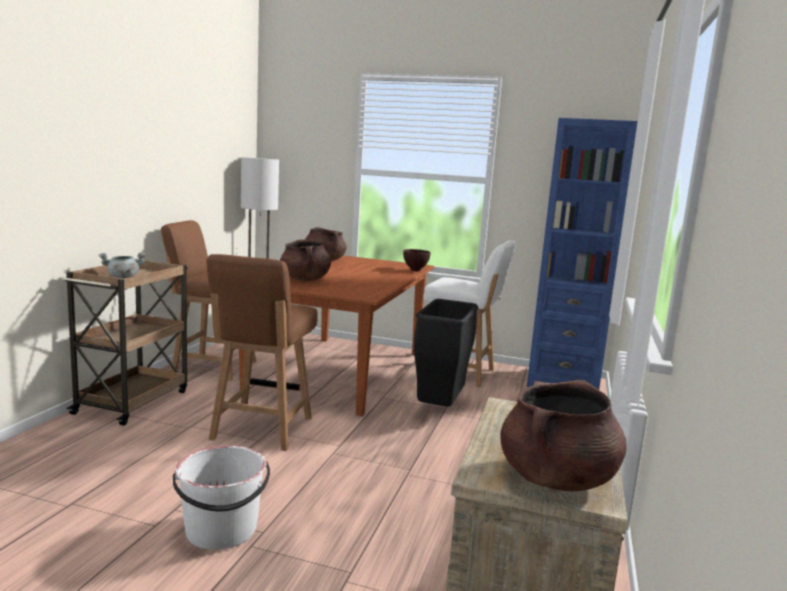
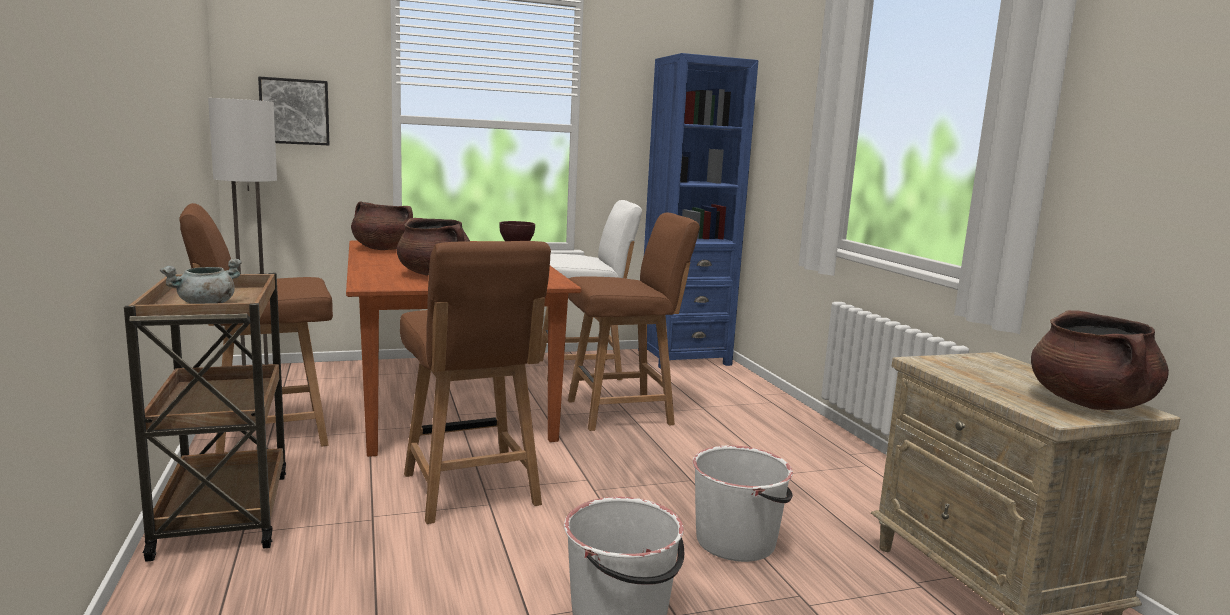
camera: 35 degrees left, 0 degrees up
(298, 165) = (295, 111): none -> picture
(370, 520) = (736, 541): none -> white bucket
(440, 409) = (622, 412): black trash can -> brown chair

